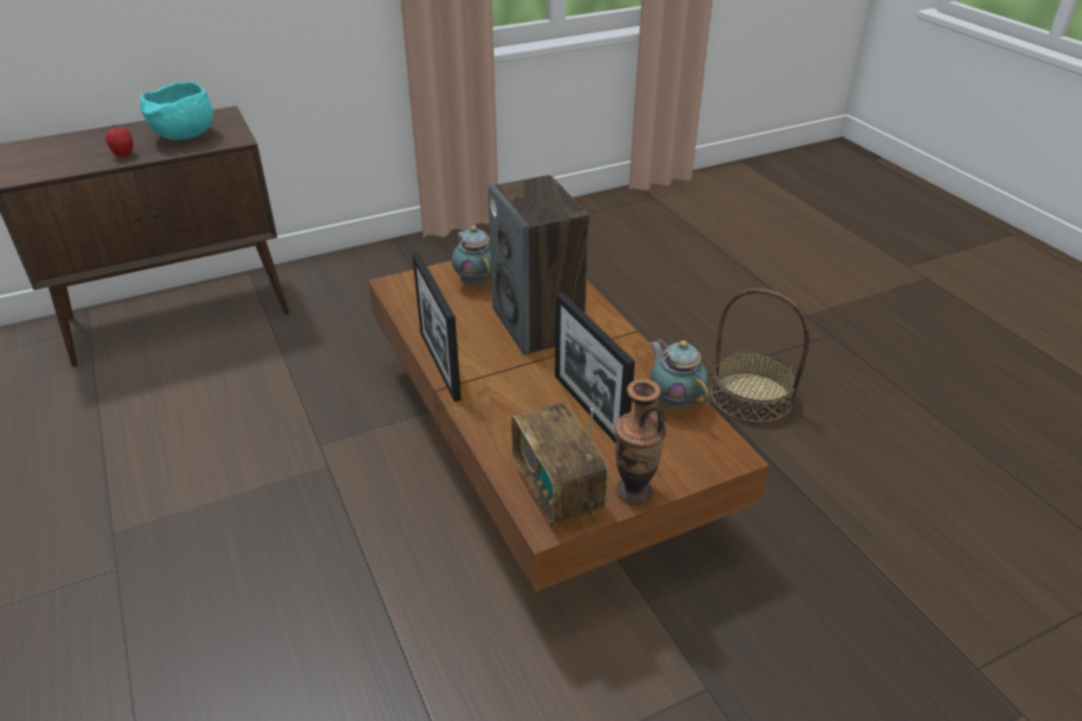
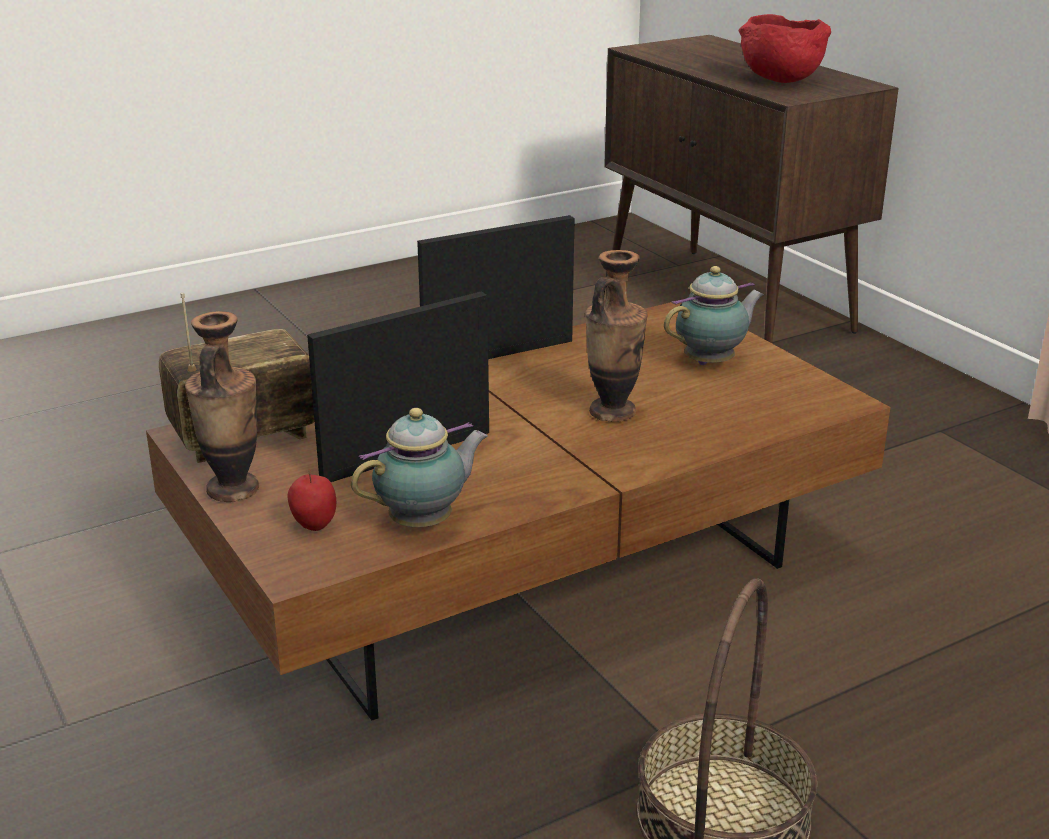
camera: 85 degrees right, 10 degrees down
(124, 155) = (712, 69): apple -> apple (314, 526)
(184, 137) = (779, 80): turquoise bowl -> red bowl
(538, 325) = (612, 412): speaker -> vase

